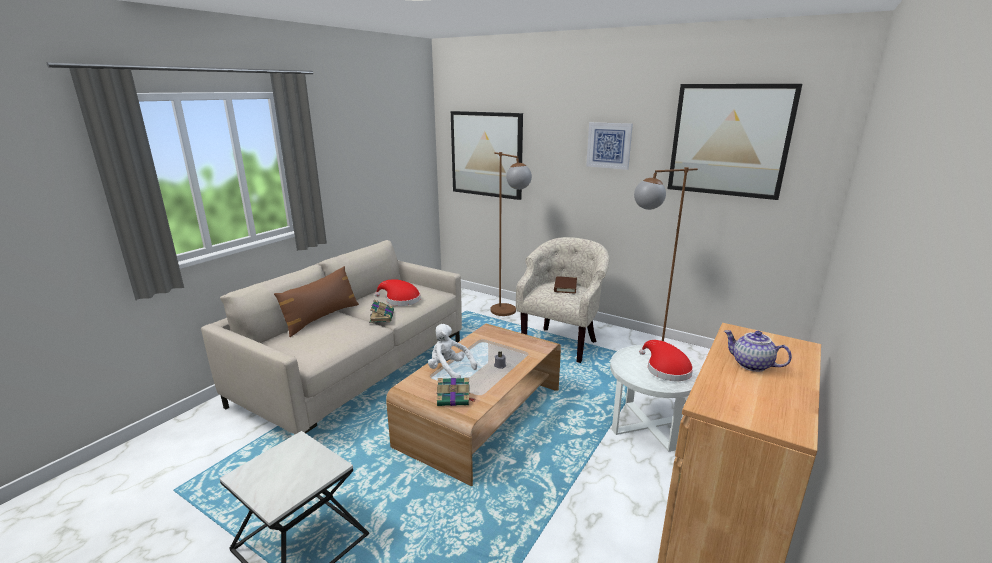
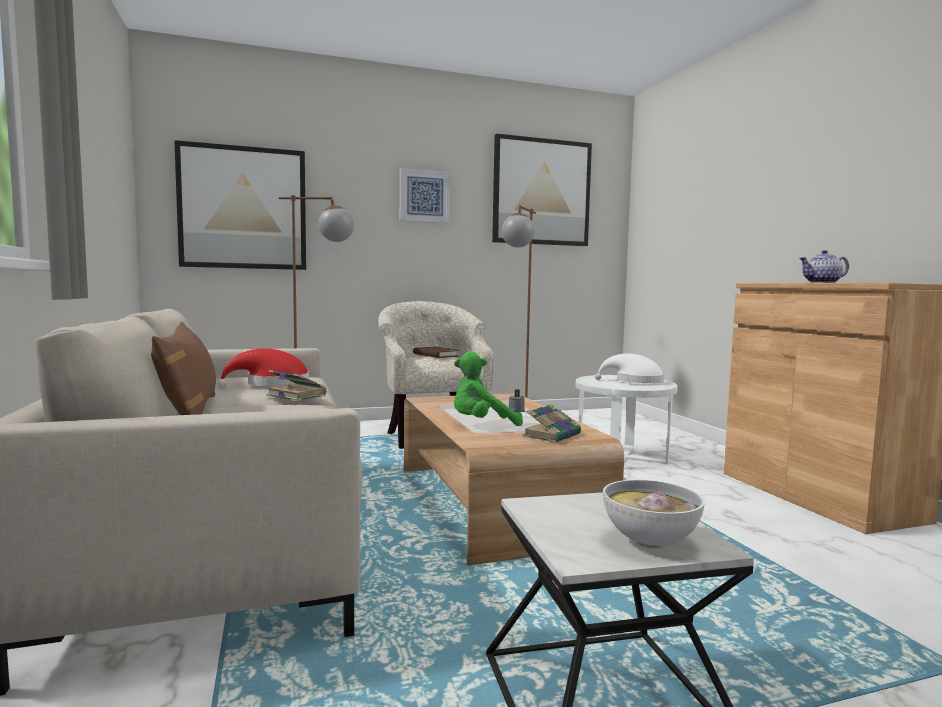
camera: 50 degrees left, 15 degrees down
(269, 487) = (650, 541): none -> bowl
(449, 370) = (482, 424): white plush toy -> green plush toy
(665, 369) = (635, 381): red hat -> white hat

